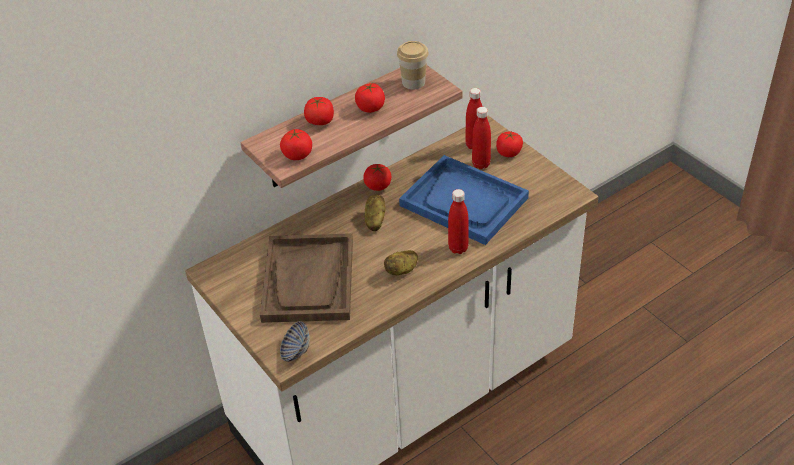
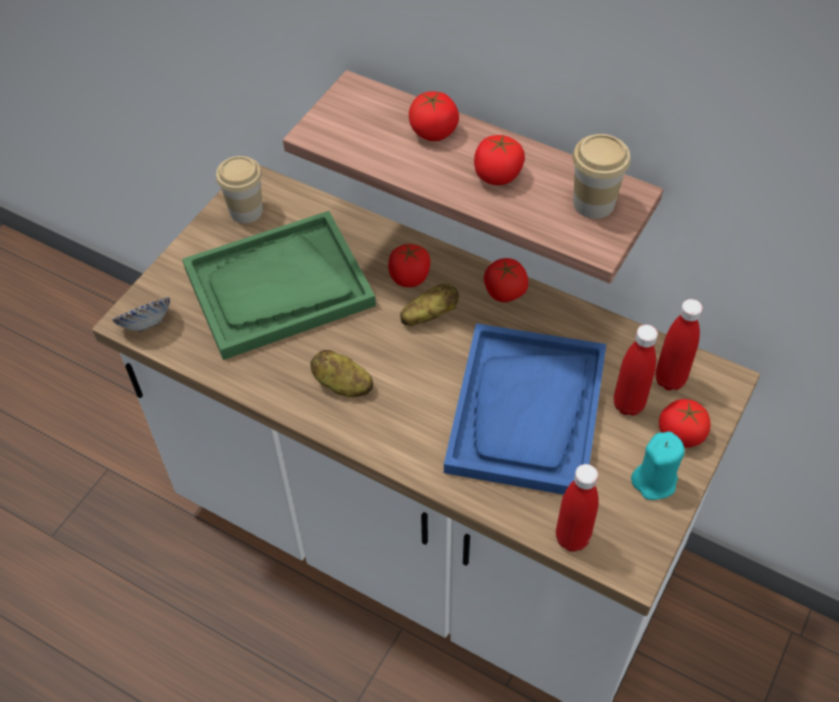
camera: 65 degrees right, 10 degrees up
(232, 281) = (246, 211): none -> cup
(297, 154) = (345, 136): tomato -> tomato (409, 277)
(309, 280) = (278, 287): brown tray -> green tray
(458, 248) = (419, 439): red bottle -> red bottle (572, 538)
(531, 170) = (654, 481): none -> turquoise candle

